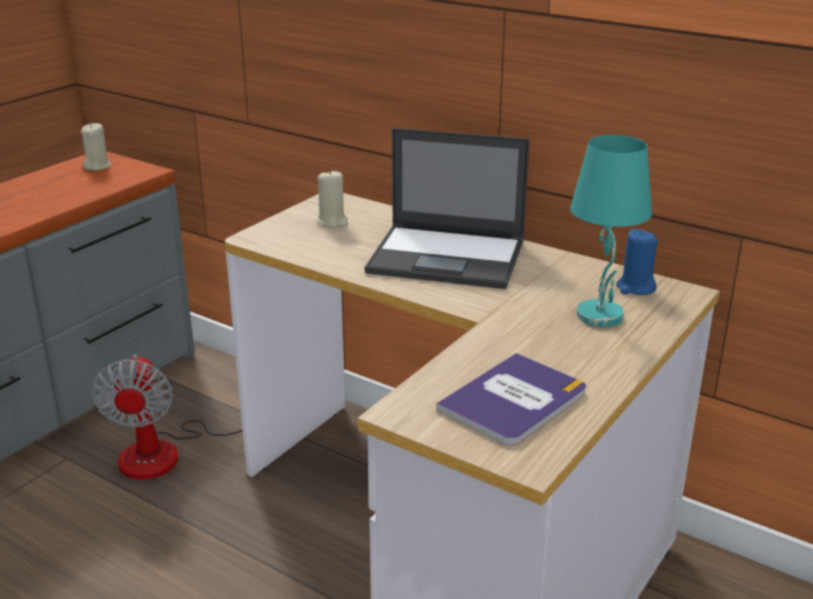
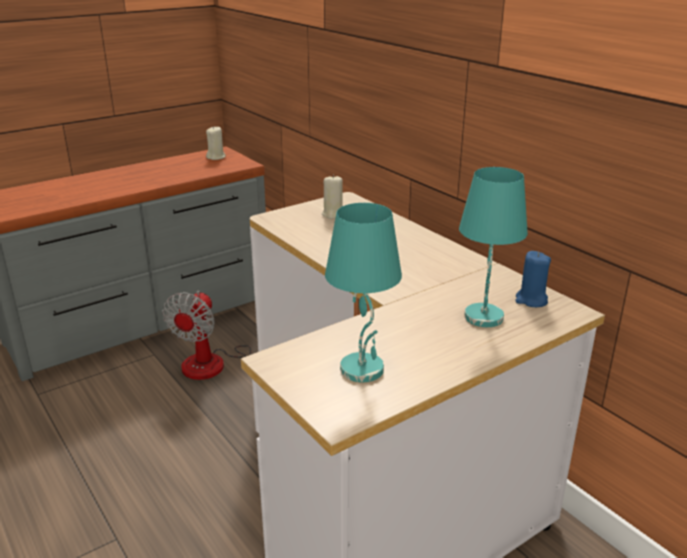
camera: 20 degrees right, 0 degrees up
(449, 257) = (398, 253): laptop -> none
(514, 401) = (363, 370): book -> turquoise table lamp

